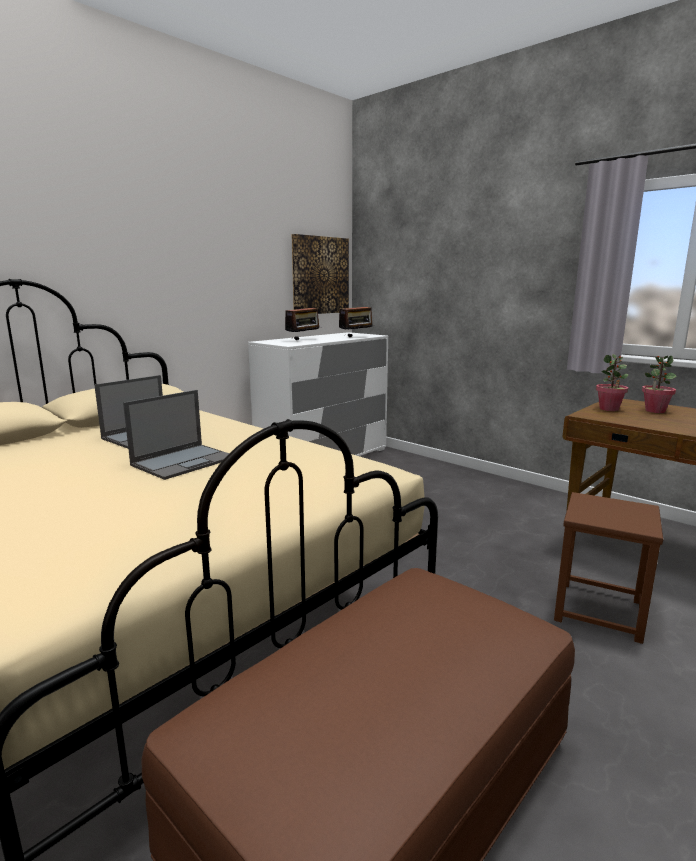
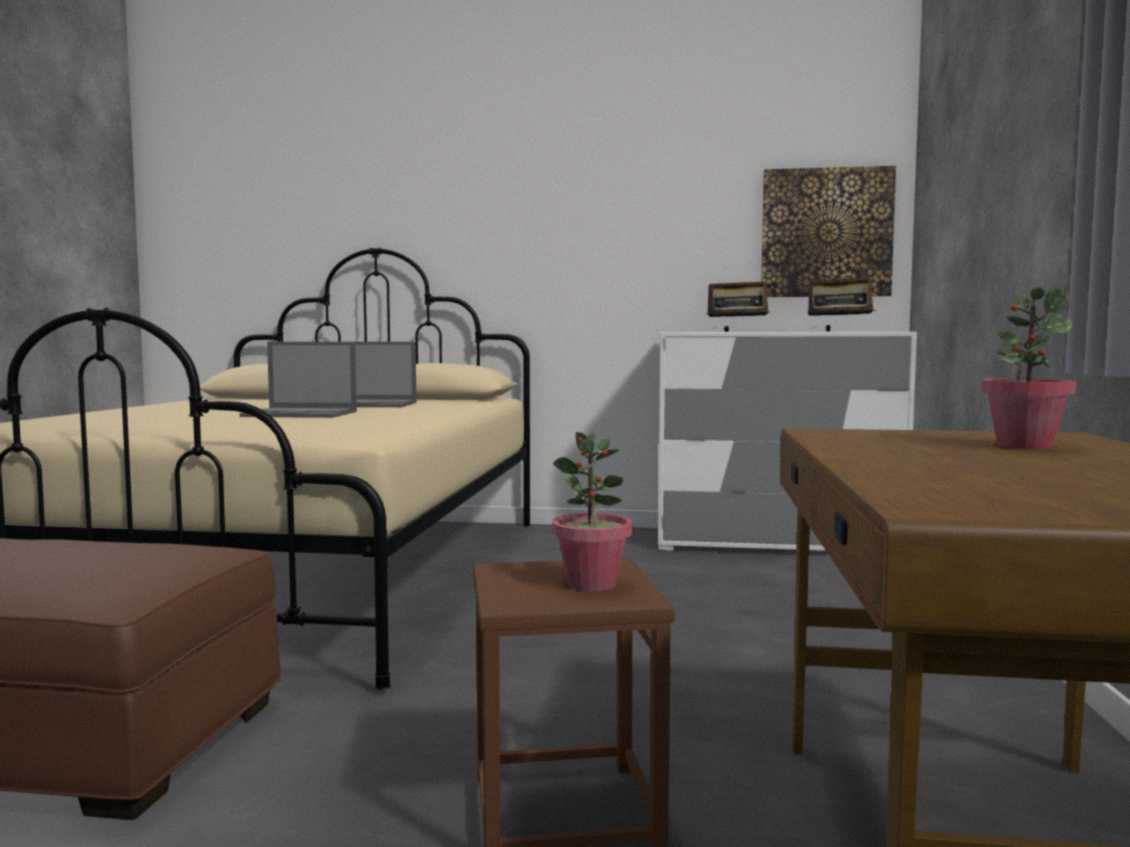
camera: 55 degrees right, 10 degrees down
(609, 409) = (927, 434): potted plant -> potted plant (591, 584)

